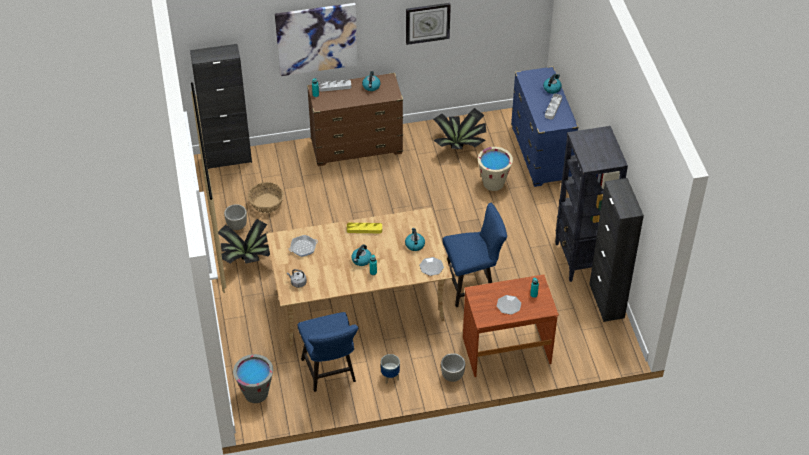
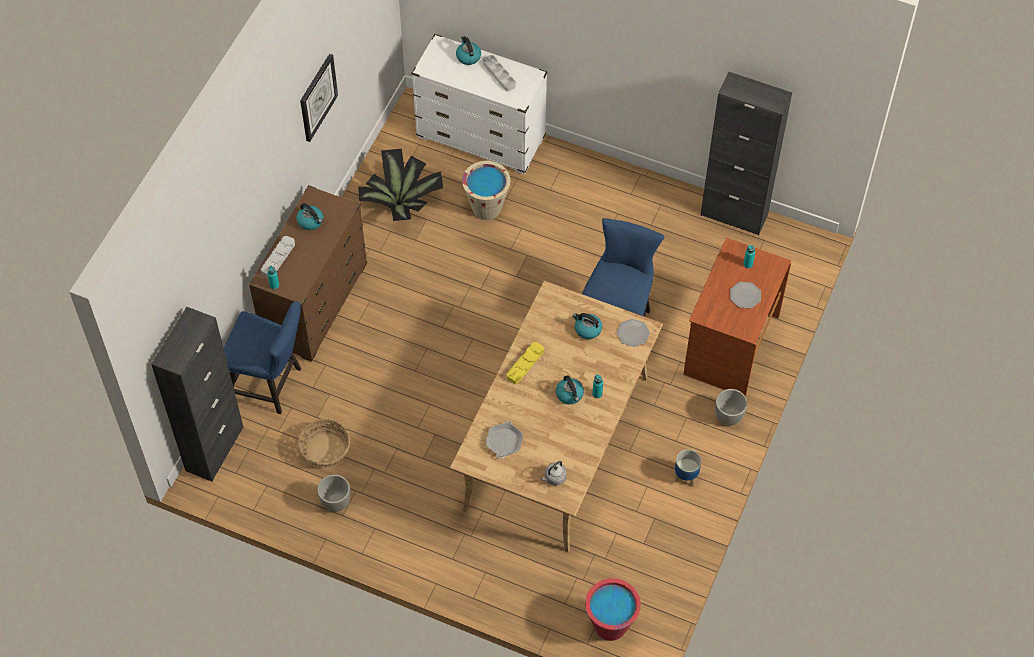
camera: 55 degrees left, 10 degrees up
(247, 258) = (398, 520): potted plant -> none
(256, 393) = (610, 625): grey bucket -> red bucket
(316, 39) = (242, 221): picture -> none
(330, 373) = (638, 532): blue stool -> blue stool (270, 385)
(540, 154) = (481, 138): blue dresser -> white dresser
(581, 260) = (661, 200): black bookcase -> none

